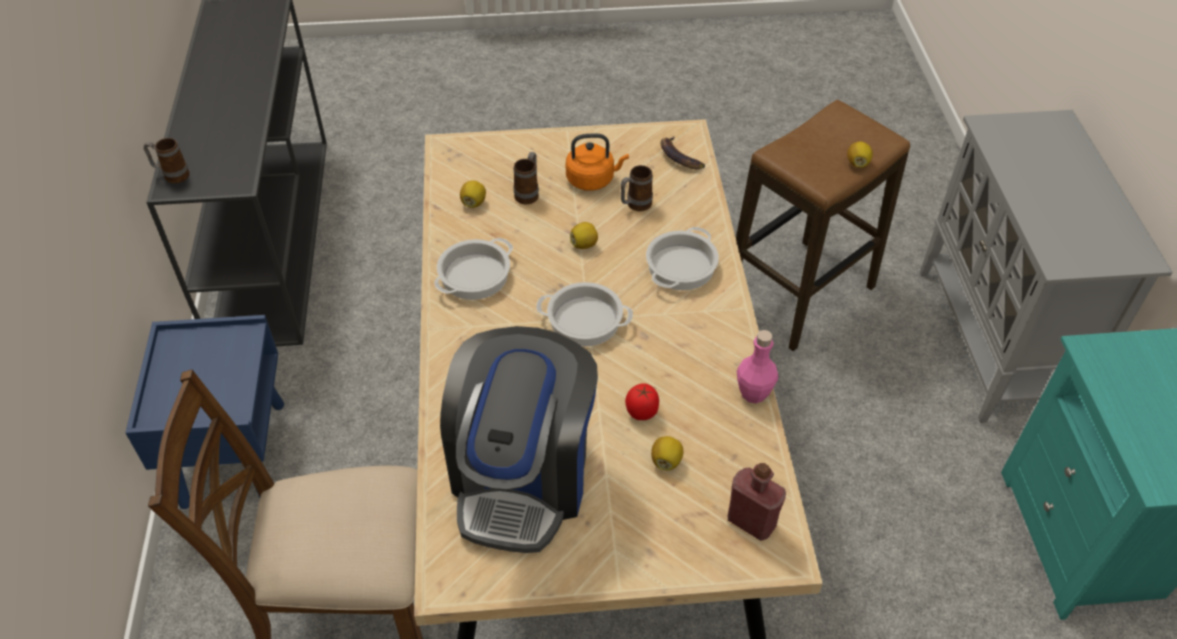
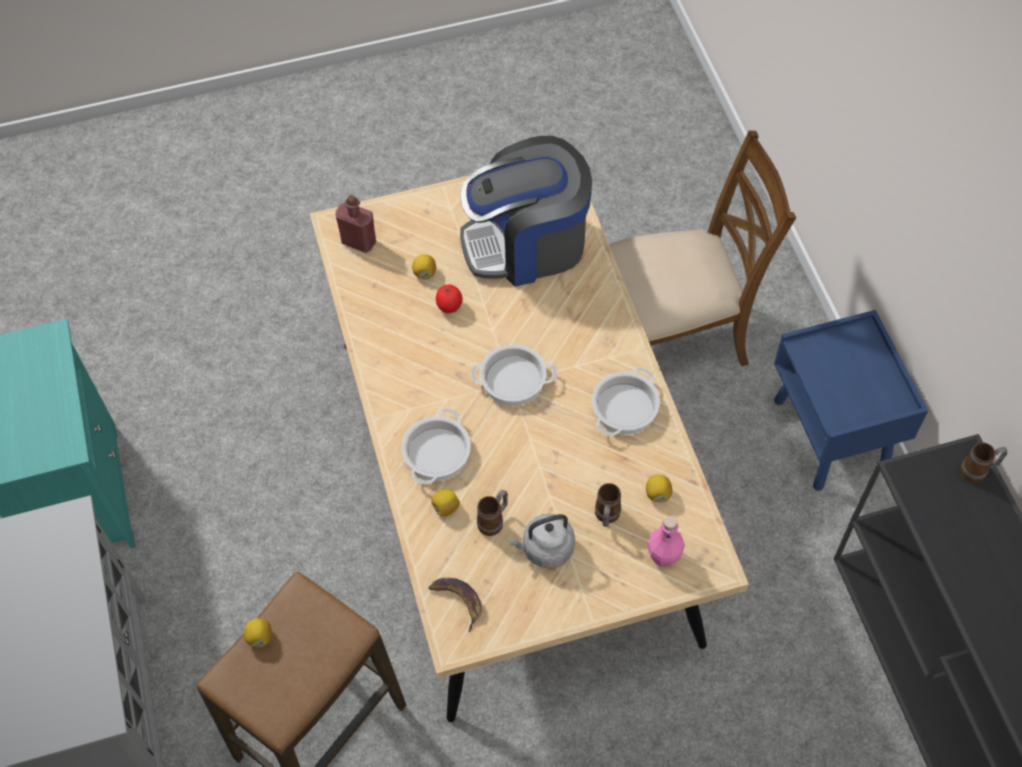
camera: 170 degrees right, 10 degrees up
(523, 476) = (527, 244): coffee machine -> coffee machine turned 105 degrees counterclockwise
(584, 244) = (533, 462): lemon -> lemon (445, 507)
(593, 179) = (545, 549): orange kettle -> grey kettle
(753, 393) = (362, 338): pink bottle -> pink bottle (663, 556)

